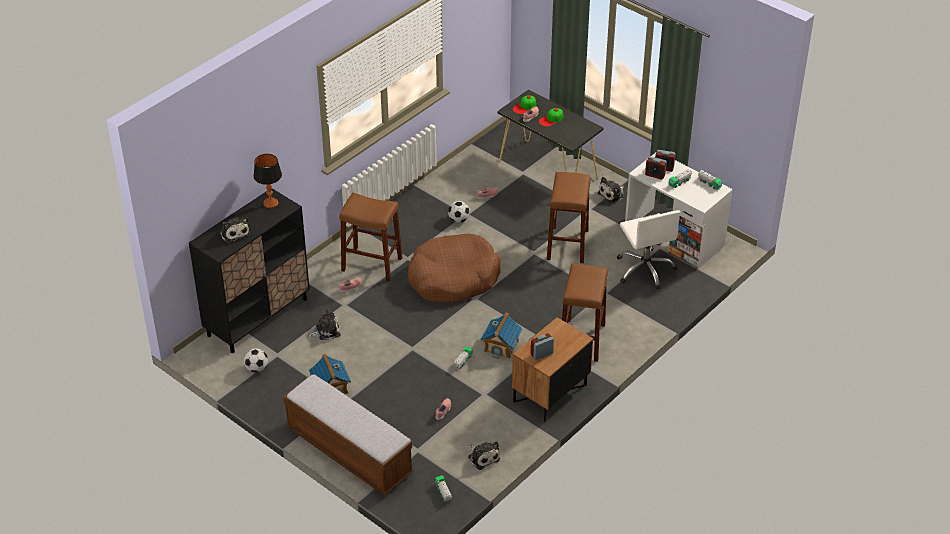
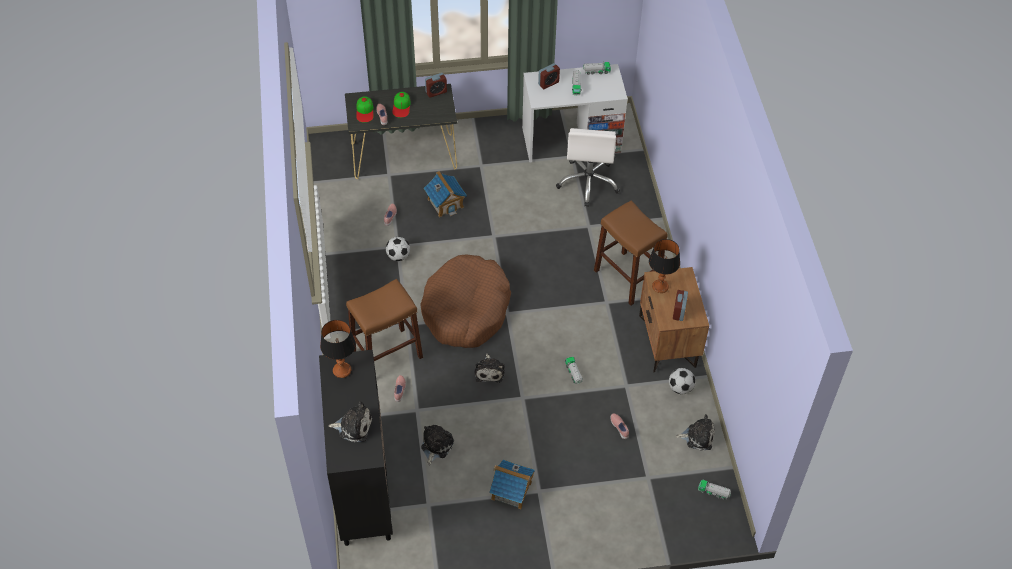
camera: 50 degrees left, 10 degrees up
(256, 368) = (430, 533): football -> football (680, 388)
(349, 451) = (604, 530): bench -> none
(501, 346) = (581, 334): toy house -> toy house (445, 203)
(553, 332) = (660, 286): none -> table lamp
(567, 245) = (508, 208): brown stool -> none
(612, 194) = (480, 139): plush toy -> plush toy (489, 371)
(645, 269) = (588, 182): white office chair -> white office chair turned 75 degrees clockwise
(655, 175) = (551, 94): alarm clock -> alarm clock (436, 92)

